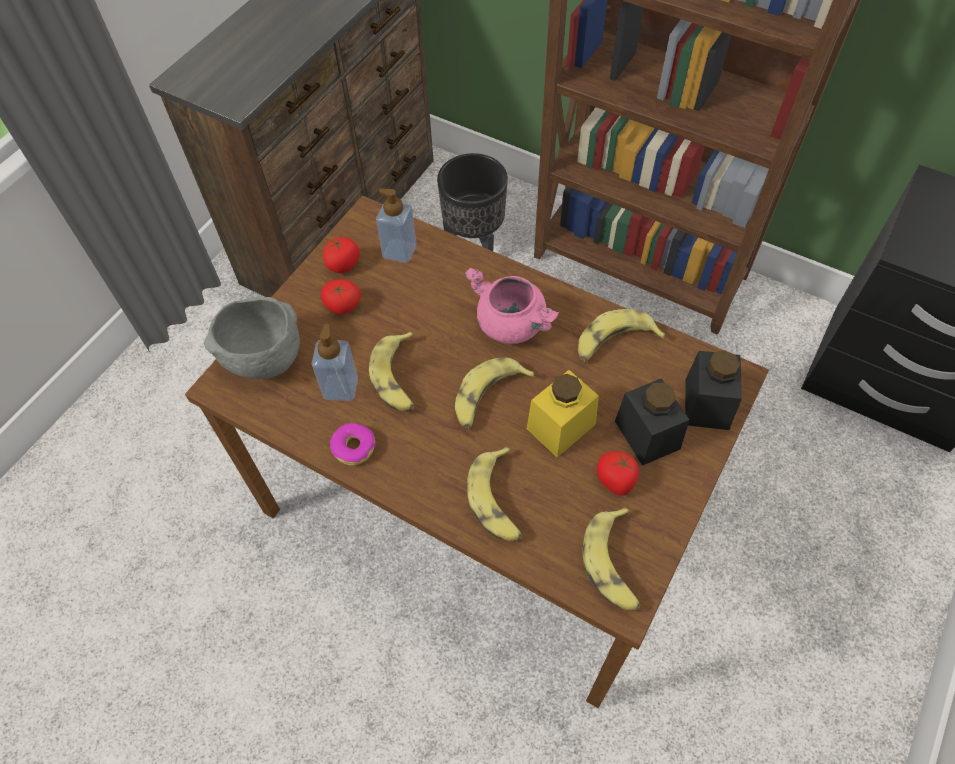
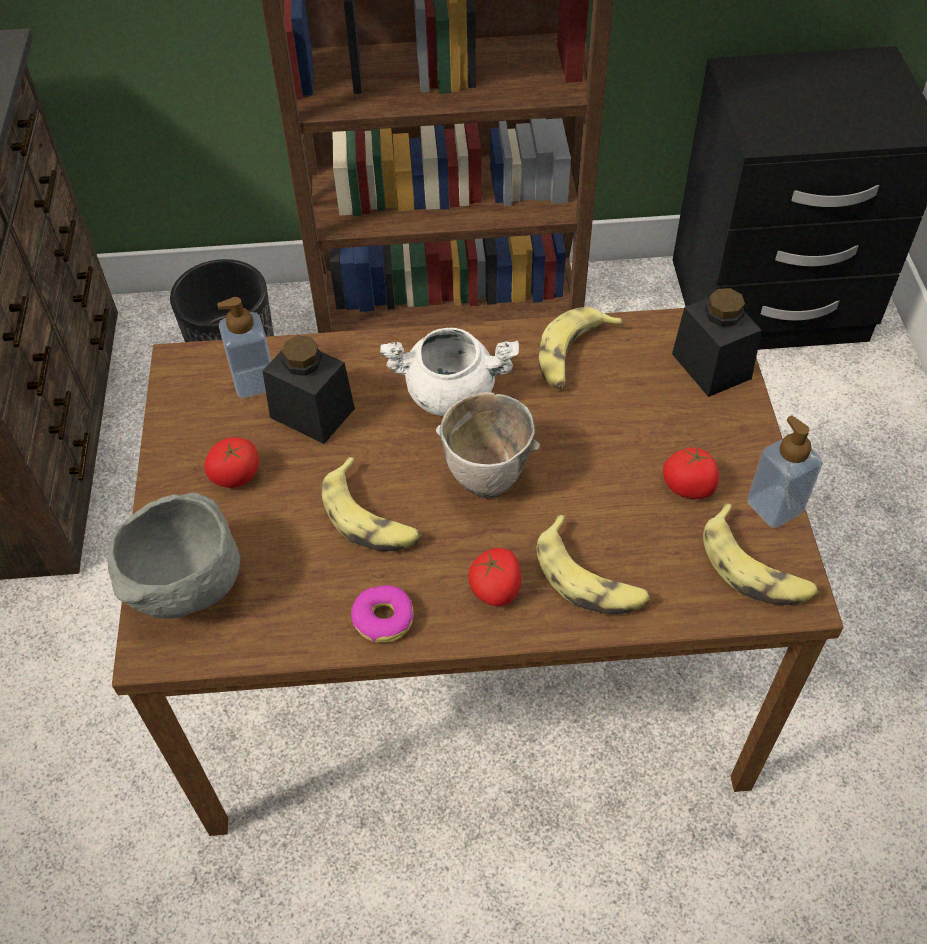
camera: 35 degrees left, 5 degrees down
(340, 387) = (311, 564): soap dispenser -> soap dispenser (774, 507)
(343, 264) = (197, 430): tomato -> tomato (496, 589)
(488, 398) = (490, 481): banana -> bowl
(512, 324) = (451, 393): pink cooking pot -> white cooking pot
(561, 426) = (590, 466): yellow jar -> none
(647, 435) = (681, 426): black jar -> black jar (312, 413)

